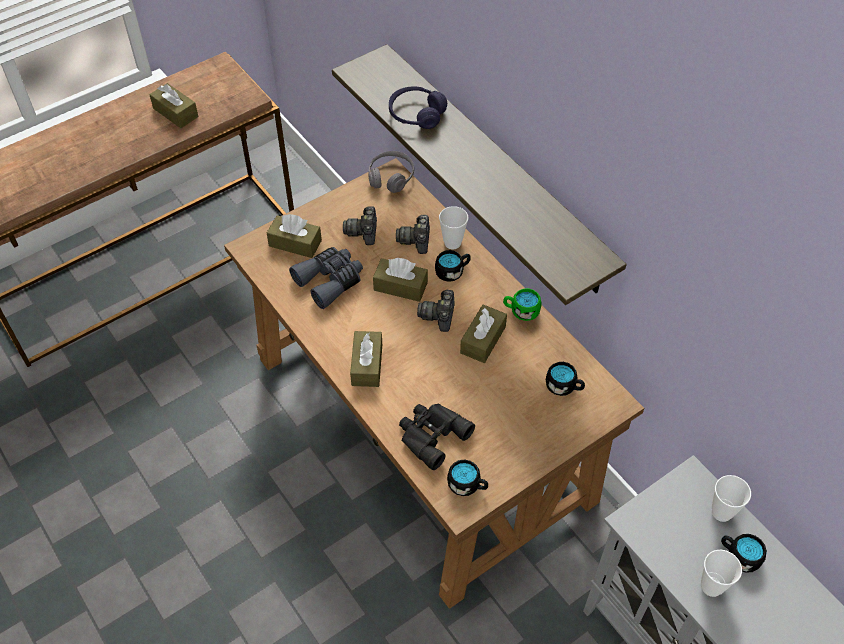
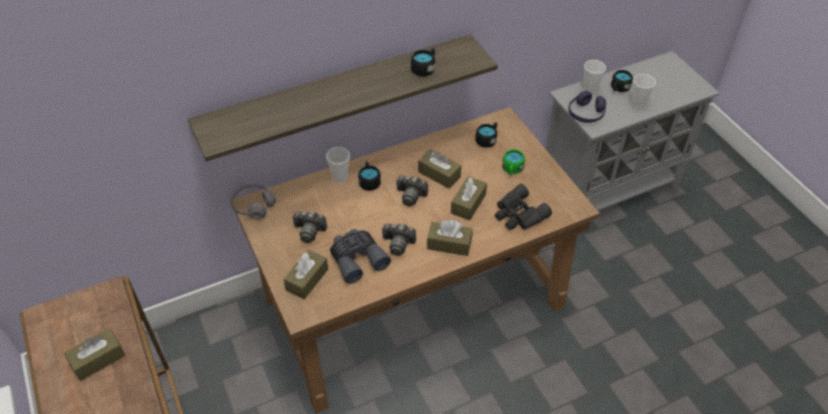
camera: 80 degrees left, 5 degrees down
(400, 286) = (376, 214): brown tissue box -> brown tissue box (468, 204)
(416, 114) = (287, 111): purple headphones -> purple headphones (586, 114)
(416, 240) = (330, 199): camera -> camera (398, 243)
(467, 485) = (561, 201): black mug -> black mug (425, 68)
(521, 310) = (417, 150): green mug -> green mug (512, 170)

